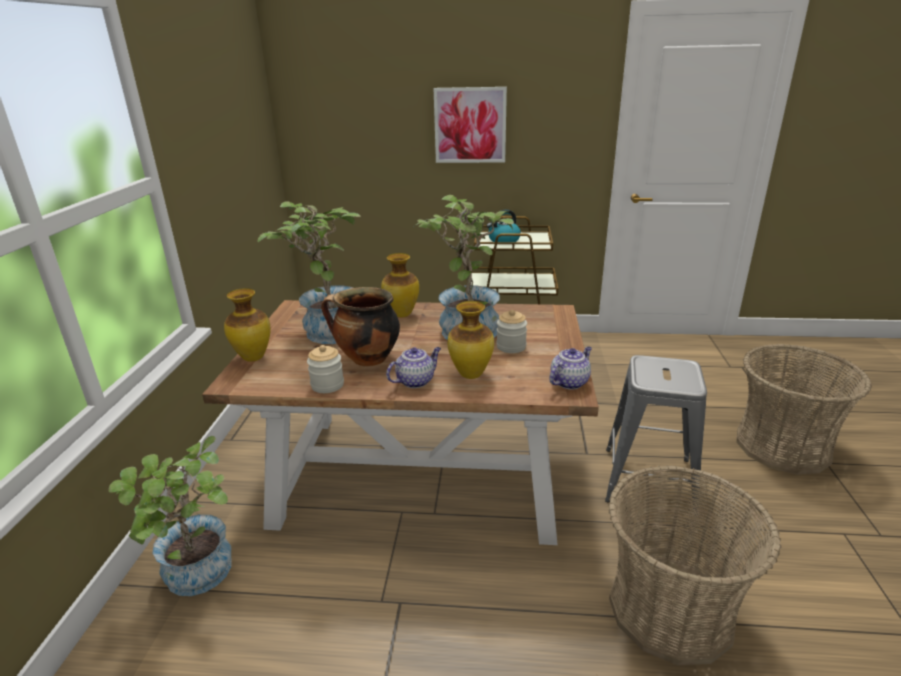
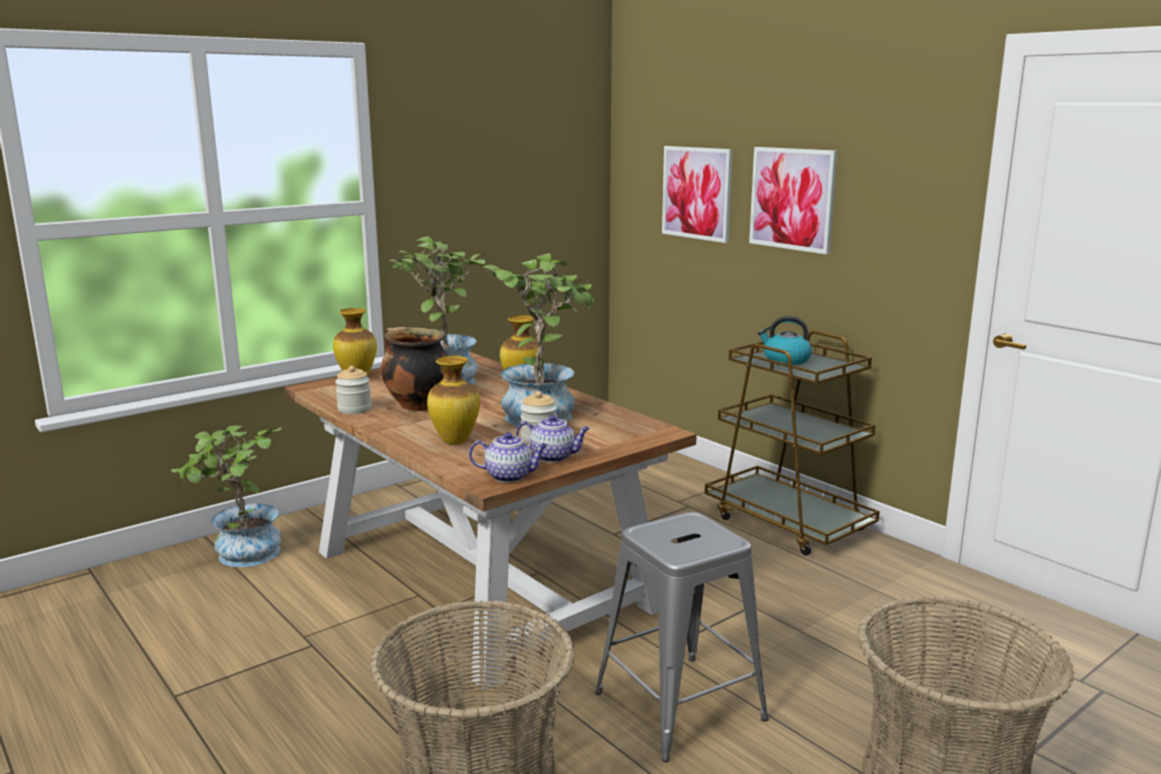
camera: 45 degrees right, 10 degrees down
(377, 129) = (697, 193): none -> picture
(416, 381) = (410, 429): teapot -> teapot (554, 457)

